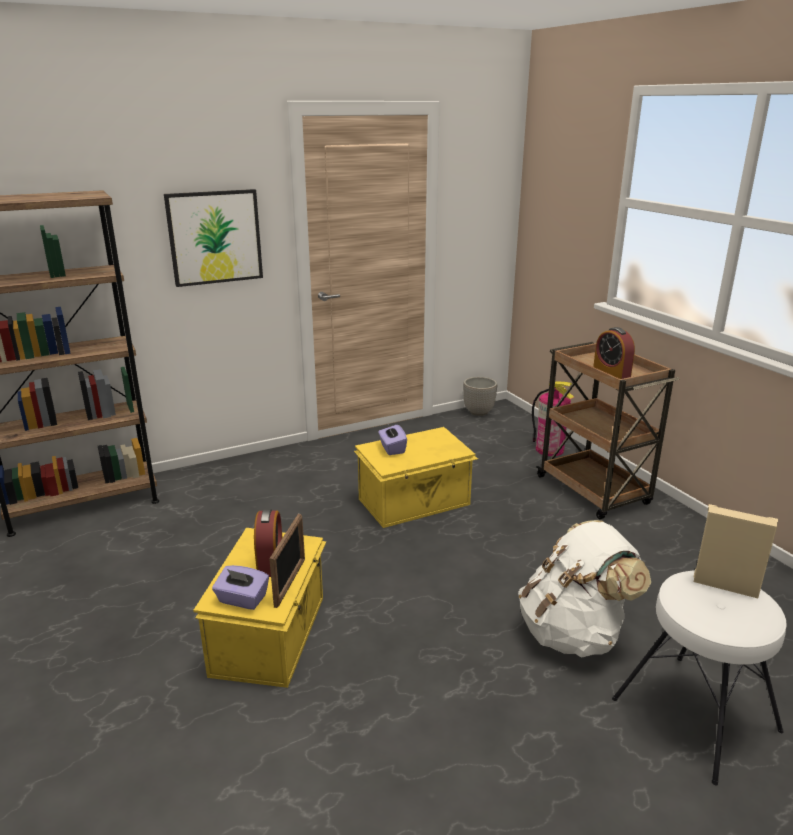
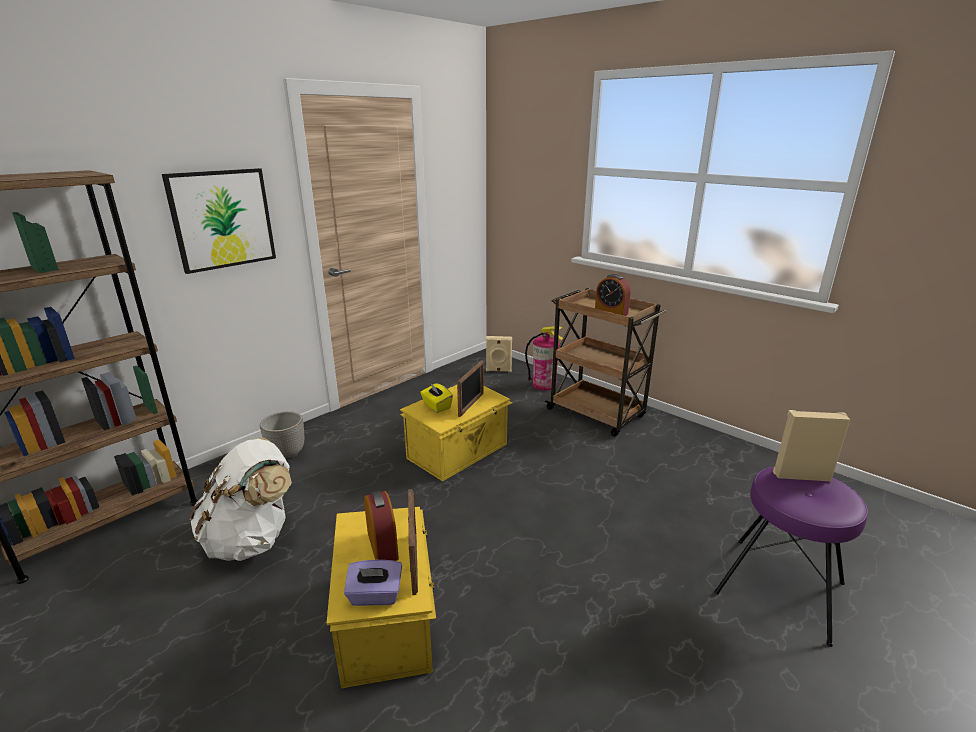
camera: 20 degrees left, 0 degrees up
(392, 448) = (436, 406): purple tissue box -> yellow tissue box
(429, 453) = (471, 405): none -> picture frame
(479, 412) = (471, 362): planter -> planter (287, 454)
(505, 426) = (498, 370): none -> beige speaker
(573, 633) = (652, 541): white backpack -> white backpack (252, 539)
(694, 716) = (780, 589): white stool -> purple stool

